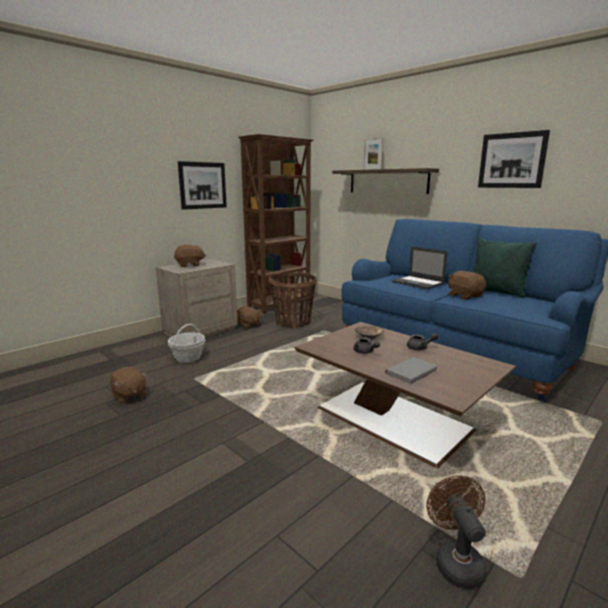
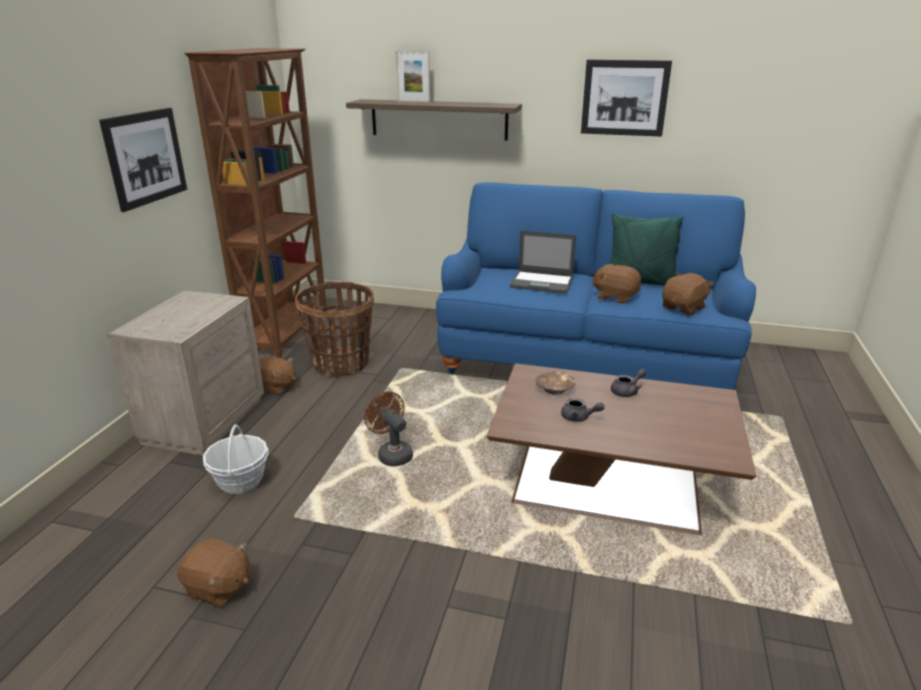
camera: 30 degrees left, 10 degrees up
(190, 265) = (170, 315): brown plush toy -> brown plush toy (683, 308)
(413, 372) = (659, 434): grey book -> none
(455, 560) = (796, 633): brown fan -> brown fan (392, 454)

